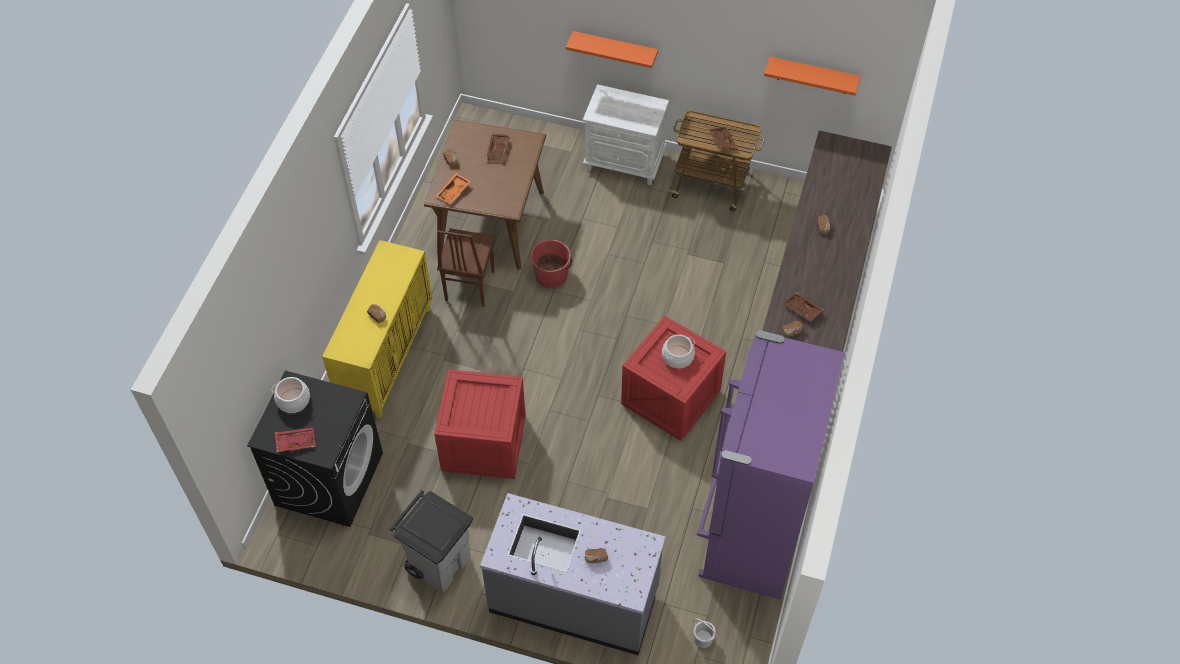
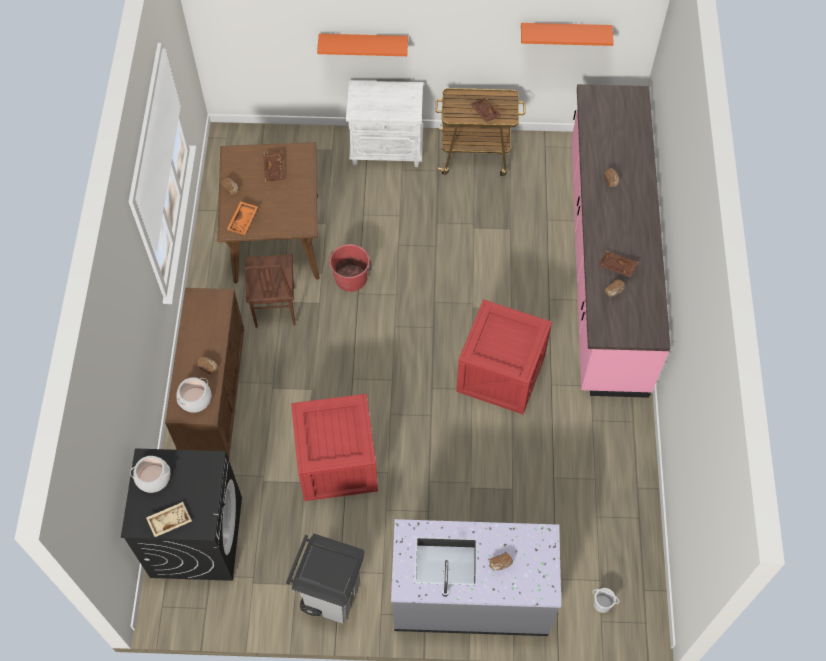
camera: 15 degrees left, 5 degrees up
(296, 441) = (169, 520): red tray -> beige tray
(386, 356) = (214, 397): yellow cabinet -> brown cabinet
(677, 356) = (507, 337): cooking pot -> cooking pot (195, 399)
(751, 530) = (614, 486): purple fridge -> none

